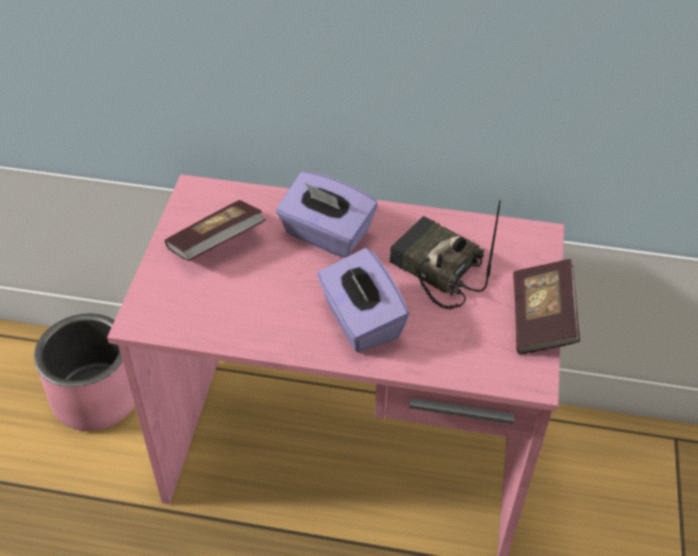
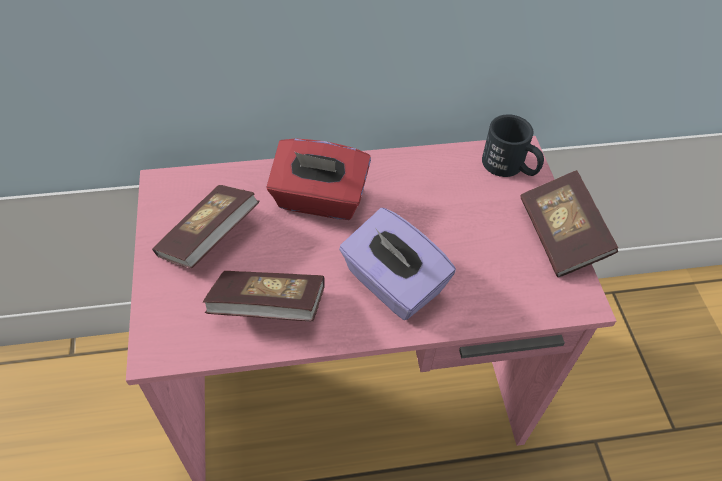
camera: 20 degrees left, 5 degrees up
(97, 396) = (95, 401): pink planter -> none
(243, 311) = (268, 307): none -> book
(326, 235) = (319, 200): purple tissue box -> red tissue box
(434, 270) = (440, 211): radio -> none
(522, 247) = (510, 167): none -> black mug

